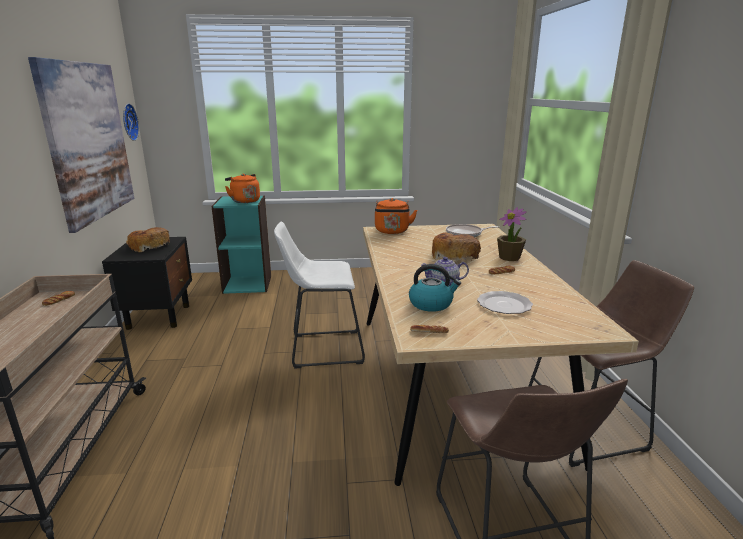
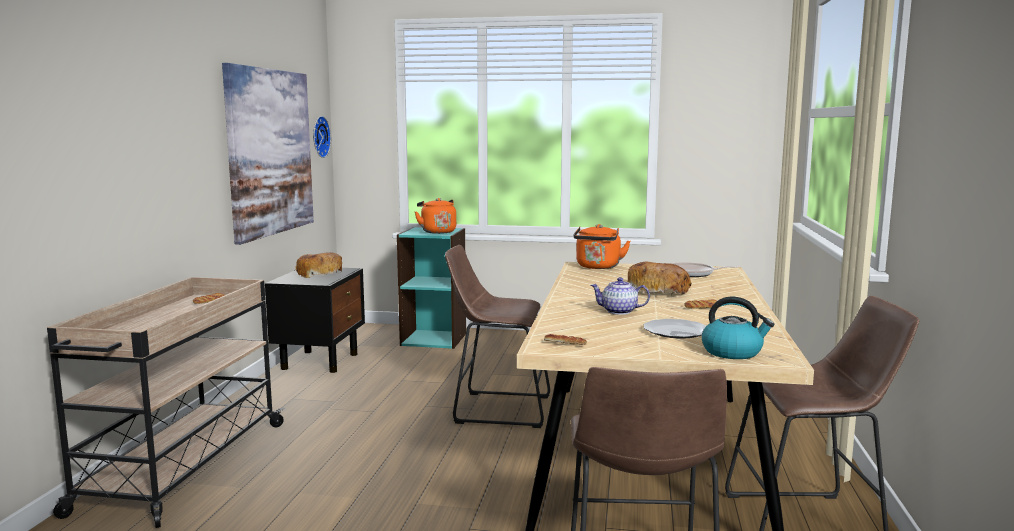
camera: 15 degrees right, 10 degrees down
(322, 349) = (496, 409): white stool -> brown stool
(431, 304) = (588, 325): kettle -> kettle (733, 352)
(509, 258) = (727, 296): potted plant -> none

